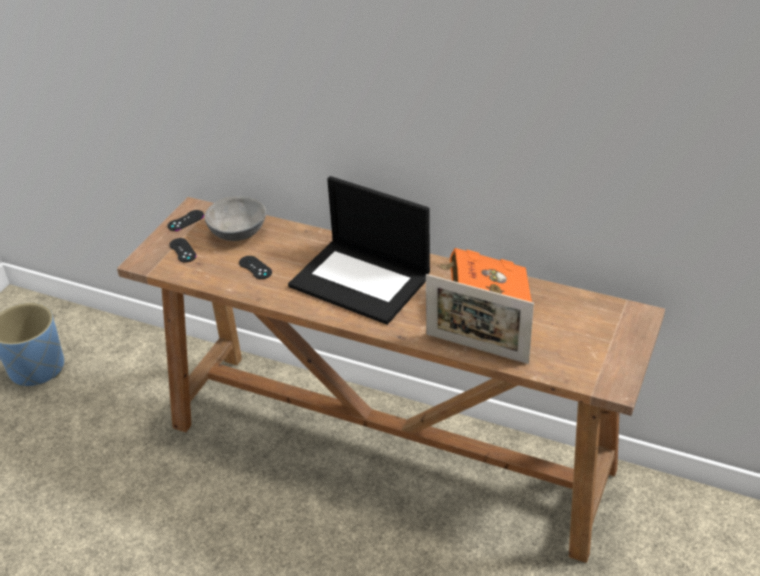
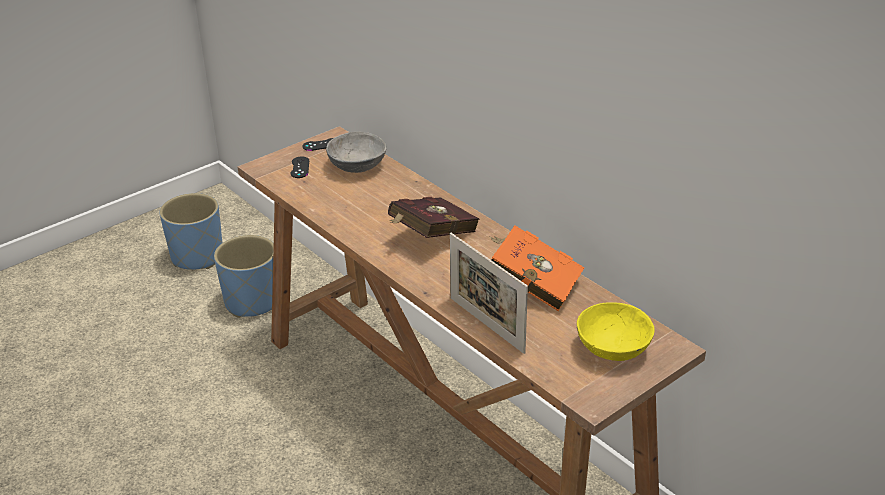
camera: 25 degrees right, 5 degrees down
(126, 395) = (252, 302): none -> blue planter
(255, 267) = (348, 198): black game controller -> none
(362, 281) = (430, 236): laptop -> red book
(593, 331) = (613, 347): none -> yellow bowl

